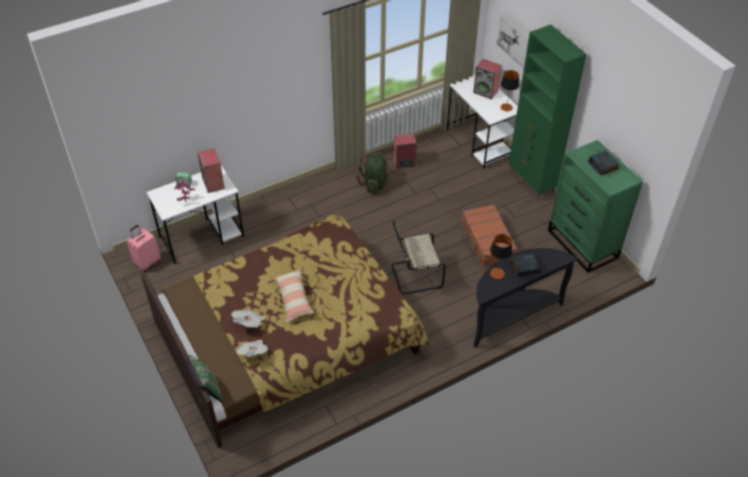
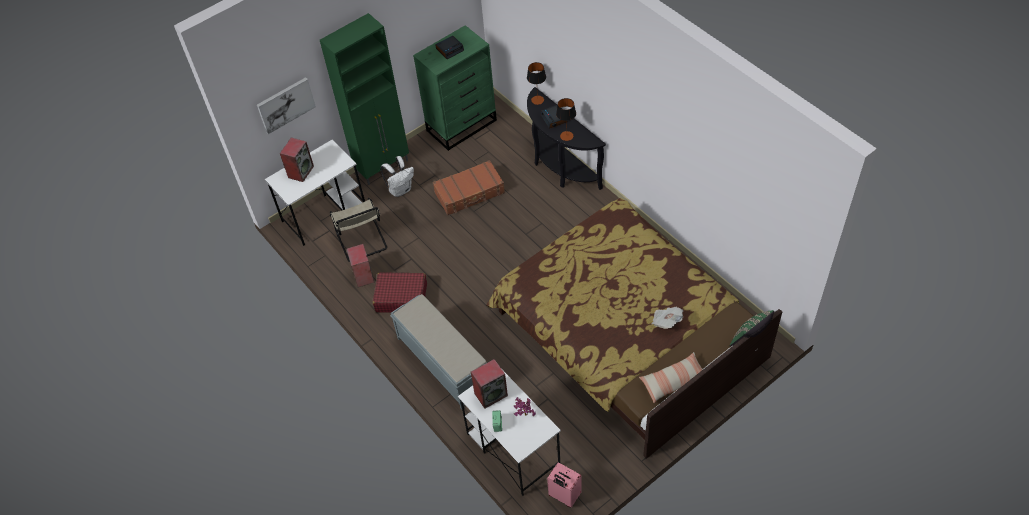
camera: 95 degrees left, 5 degrees up
(253, 353) = (699, 309): newspaper -> none
(294, 299) = (626, 292): pillow -> pillow (673, 381)
(300, 203) = (442, 362): none -> grey bench
(374, 183) = (401, 297): green backpack -> red suitcase
(414, 276) = (528, 243): beige chair -> beige chair (362, 242)
(500, 192) = (400, 189): none -> white backpack
(506, 107) = (327, 152): table lamp -> table lamp (537, 100)

